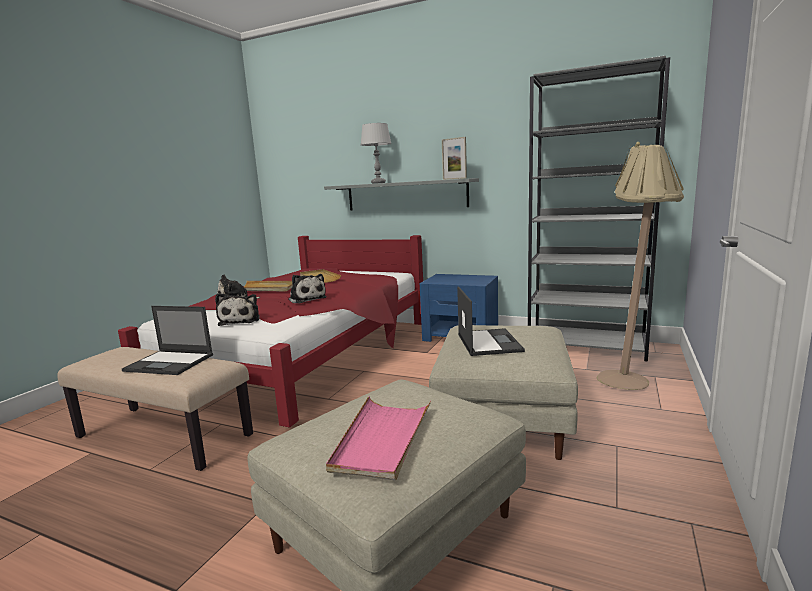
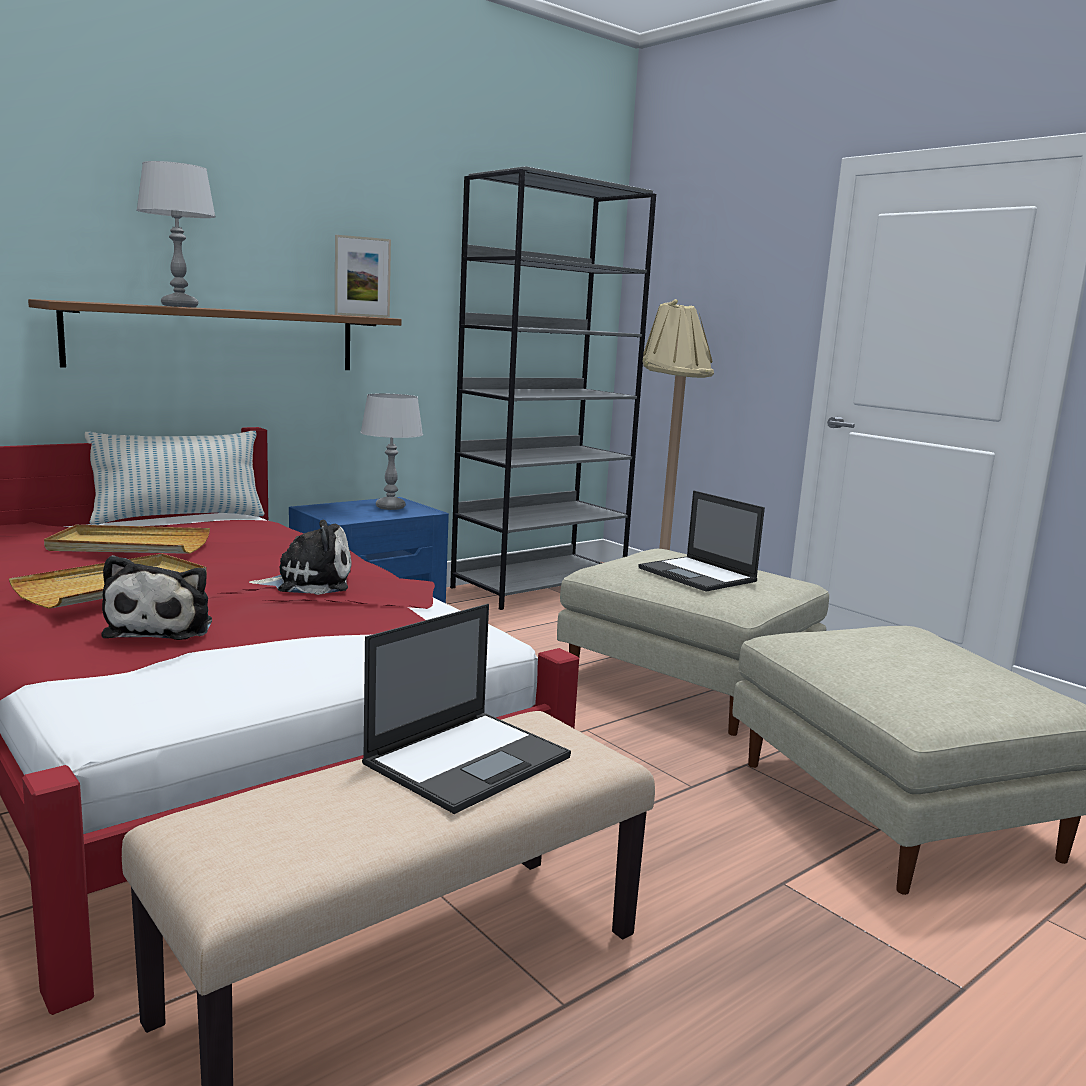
camera: 65 degrees left, 0 degrees up
(240, 320) = (347, 648): plush toy -> none
(377, 272) = (179, 518): none -> pillow
(382, 439) = (960, 670): pink tray -> none
(406, 195) = (217, 339): grey shelf -> brown shelf
(471, 279) = (390, 507): none -> grey table lamp
(488, 342) = (698, 575): laptop -> laptop turned 150 degrees counterclockwise

